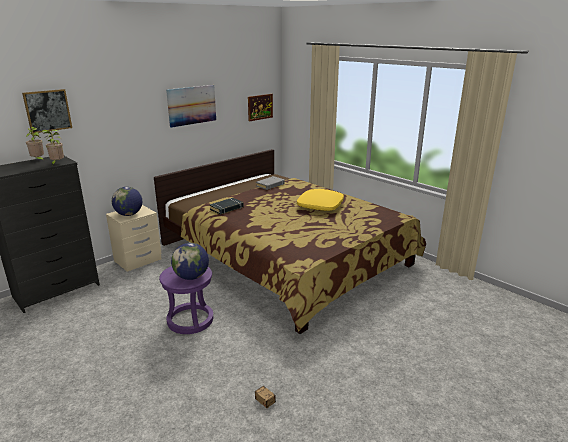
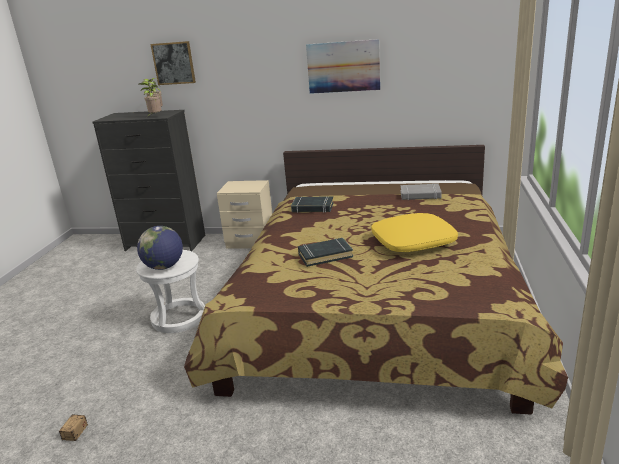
camera: 55 degrees right, 0 degrees up
(129, 214) = (238, 187): globe -> none
(190, 320) = (179, 318): purple stool -> white stool
(260, 107) = (466, 76): picture -> none
(297, 225) = (325, 255): none -> black book

